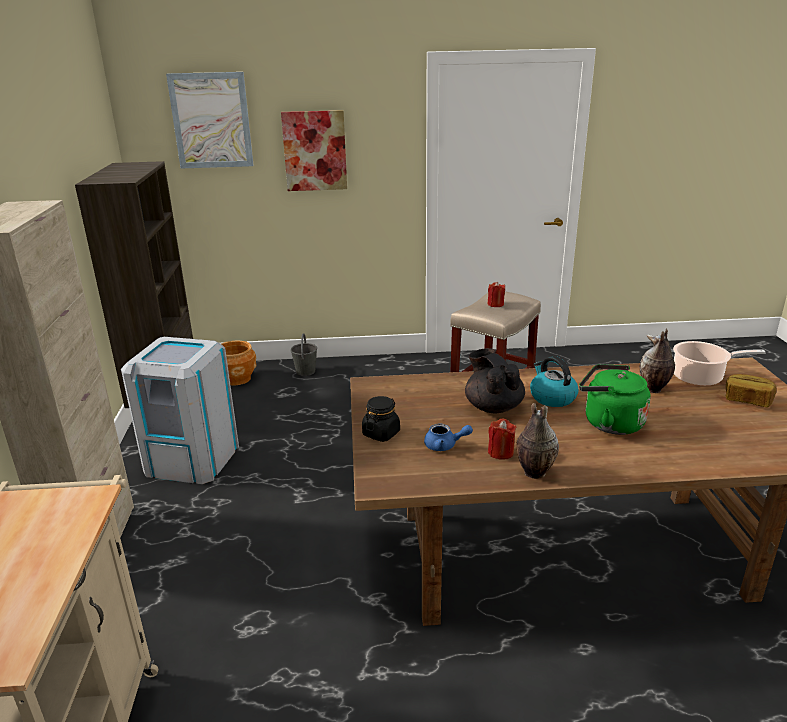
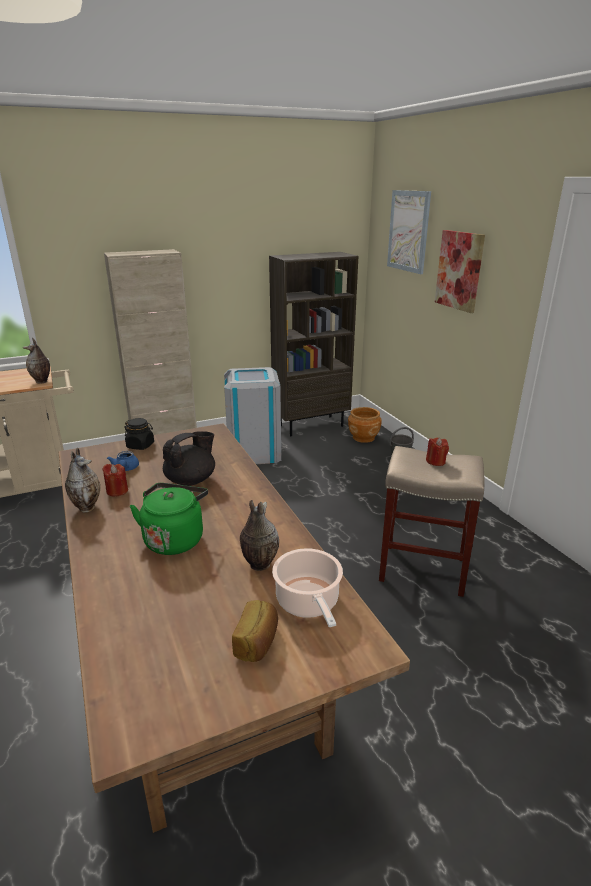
camera: 70 degrees right, 0 degrees up
(84, 496) = (42, 381): none -> vase
(552, 397) = (217, 505): kettle -> none

